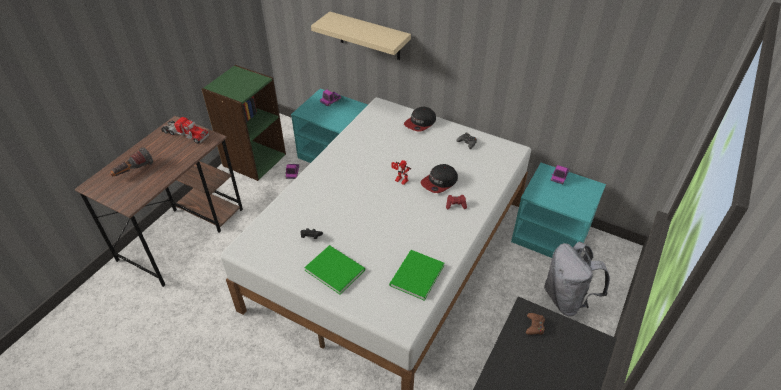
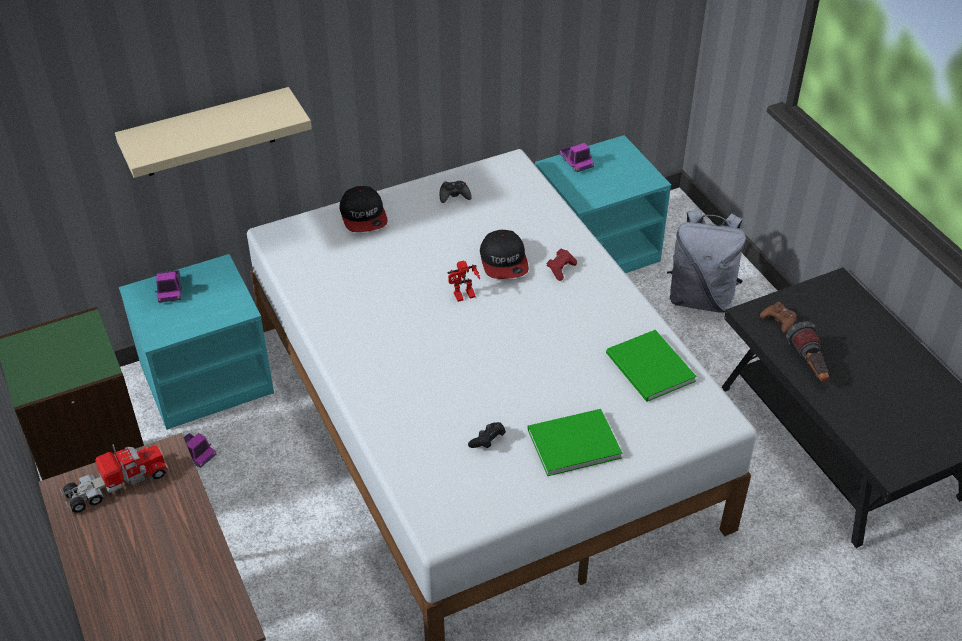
camera: 55 degrees left, 0 degrees up
(133, 171) = (145, 594): flashlight -> flashlight (809, 365)

